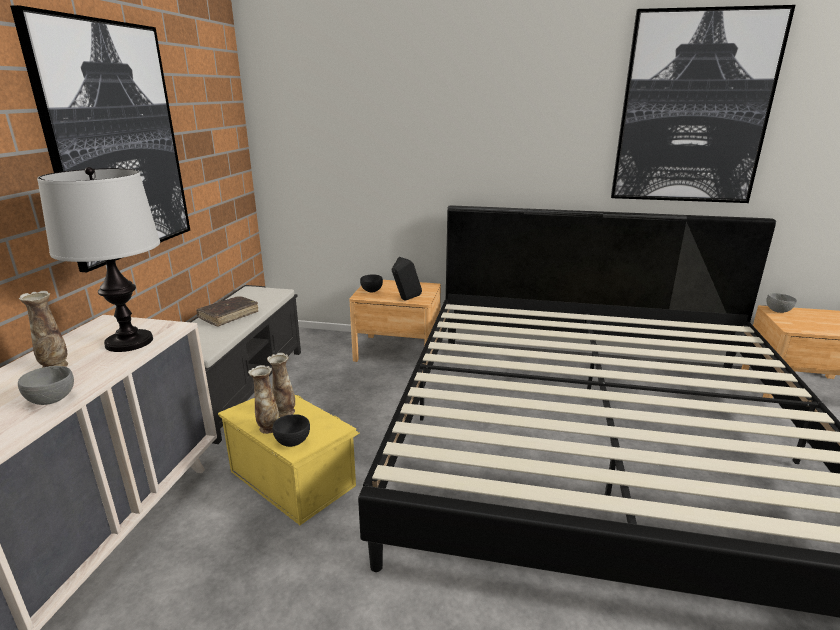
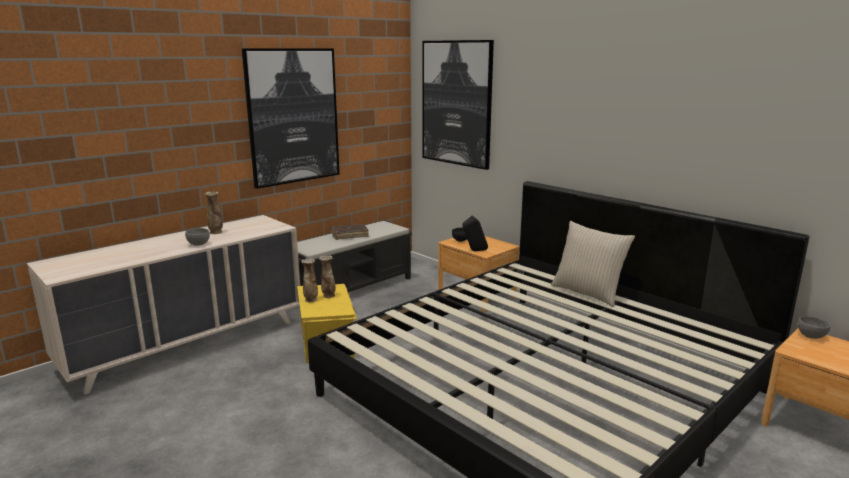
camera: 35 degrees right, 5 degrees down
(128, 342) = (255, 229): table lamp -> none
(292, 442) = (313, 309): black bowl -> none
(558, 318) = (588, 293): none -> beige pillow
(693, 109) = (728, 117): picture -> picture (456, 103)

